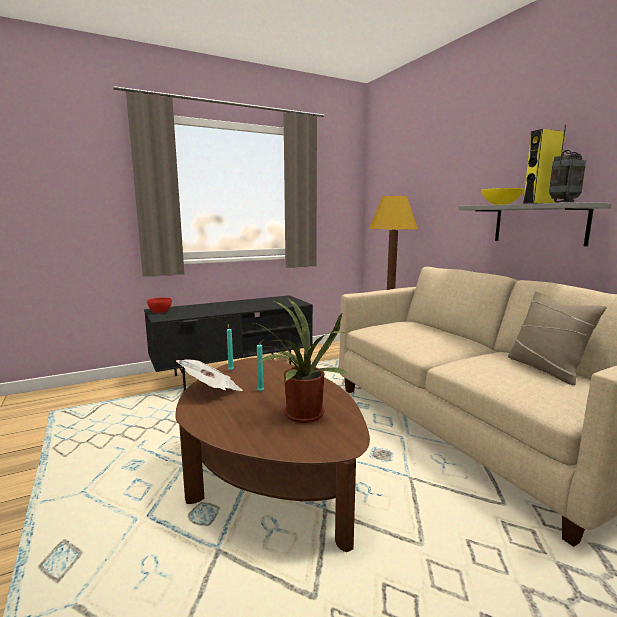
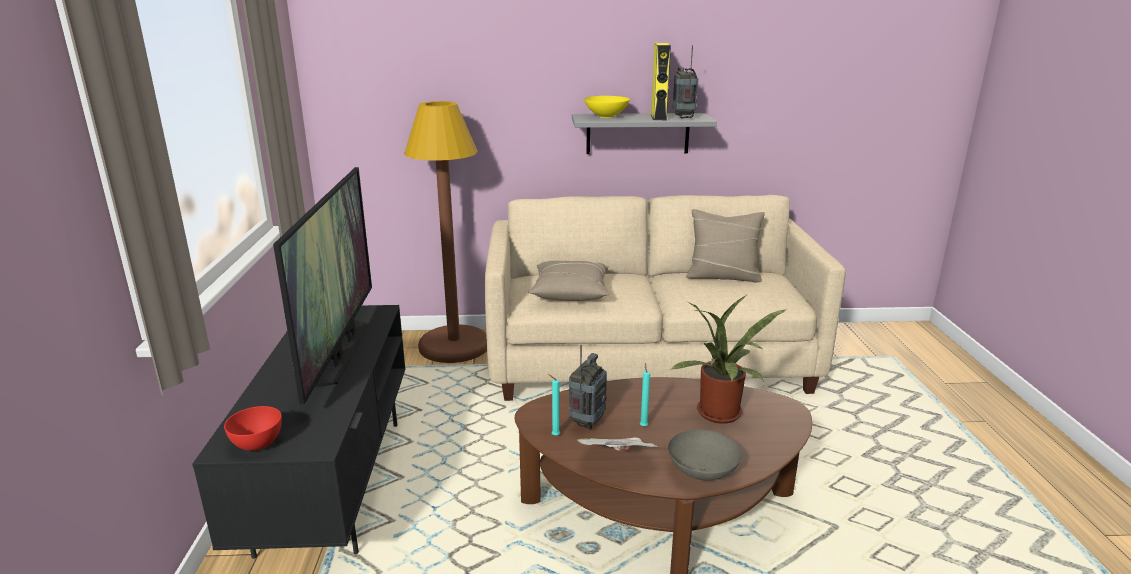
camera: 65 degrees left, 10 degrees up
(211, 419) = (703, 472): none -> grey bowl
(248, 306) = (340, 352): none -> television
(252, 375) = (587, 422): none -> radio
(401, 331) = (570, 292): none -> beige pillow

